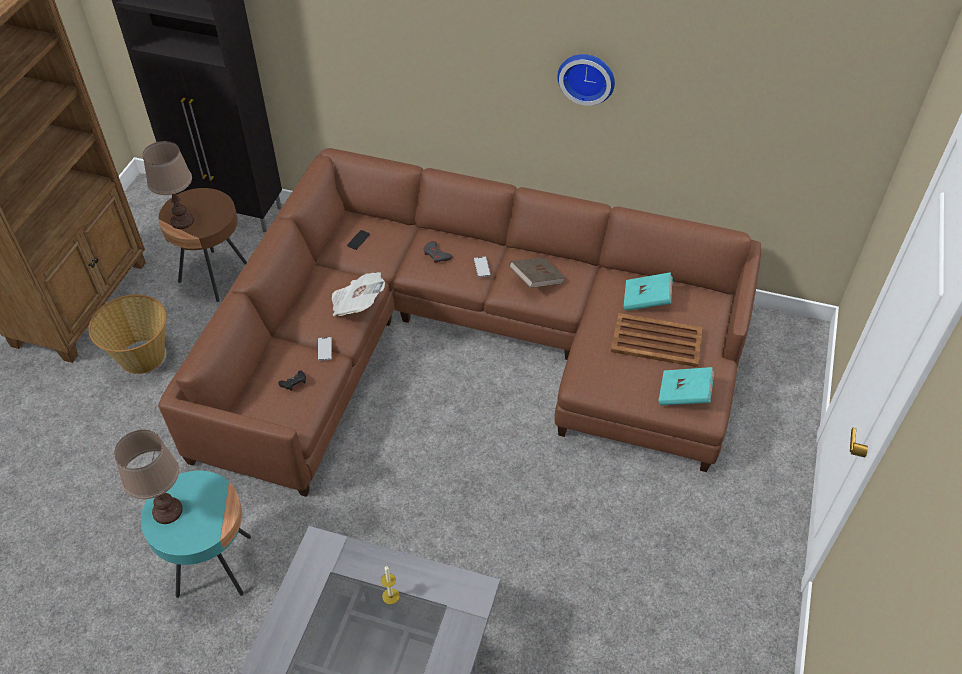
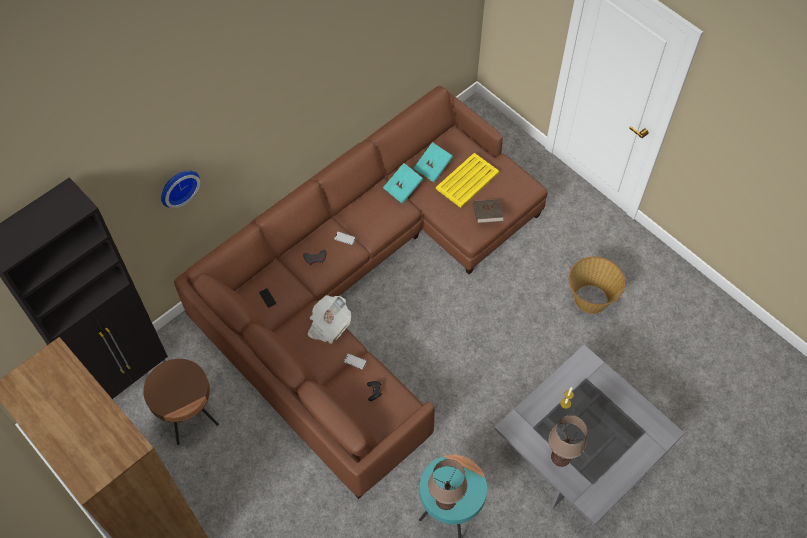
camera: 60 degrees left, 10 degrees up
(141, 356) = (237, 496): basket -> basket (590, 299)
(182, 221) = (178, 400): brown table lamp -> brown table lamp (560, 457)
(536, 280) = (377, 215): brown book -> brown book (487, 216)
(587, 76) = (328, 82): wall clock -> wall clock (178, 186)
(657, 341) = (468, 180): brown tray -> yellow tray
(684, 395) = (513, 191): turquoise book -> turquoise book (403, 188)

